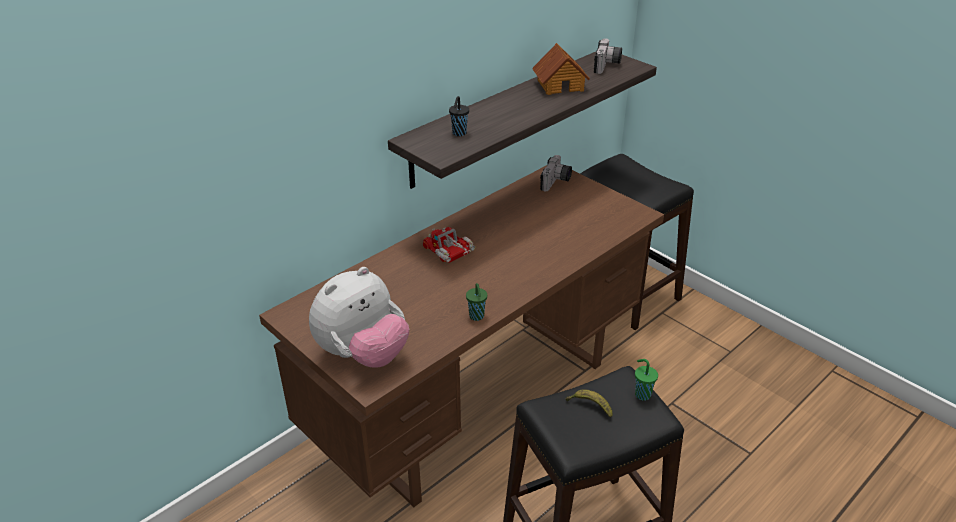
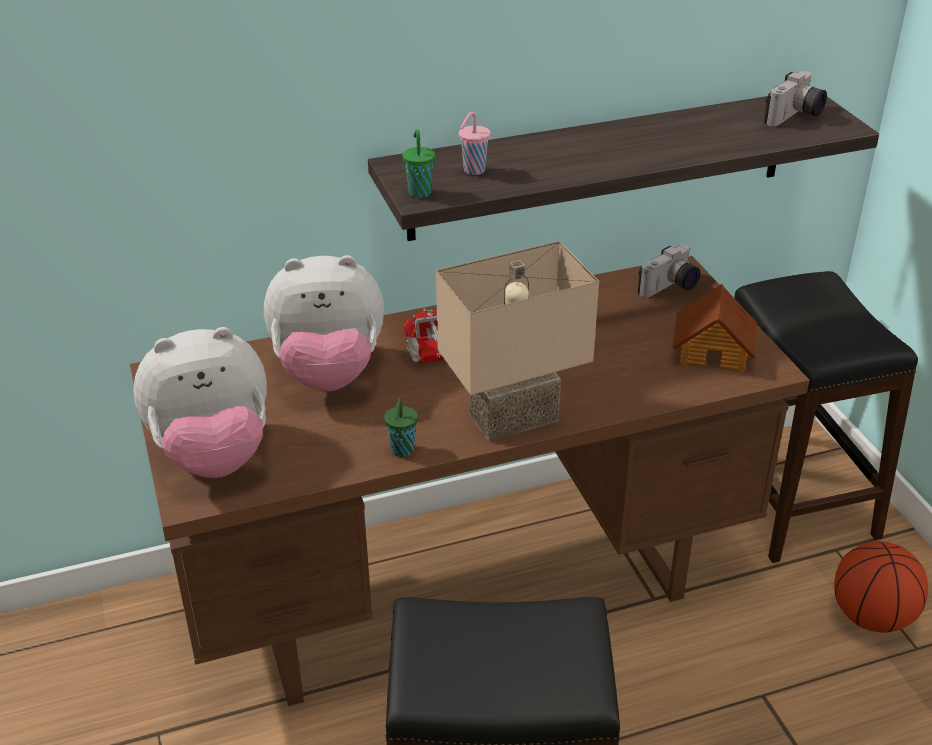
camera: 25 degrees right, 0 degrees up
(396, 284) = (329, 374): none -> plush toy
(459, 133) = (473, 171): black cup -> pink cup
(523, 277) = (512, 414): none -> beige table lamp
(560, 85) = (691, 131): toy house -> toy house (713, 351)
(590, 406) = (493, 637): banana -> none
(642, 394) = (584, 647): green cup -> green cup (419, 192)
(700, 342) = (871, 617): none -> basketball

